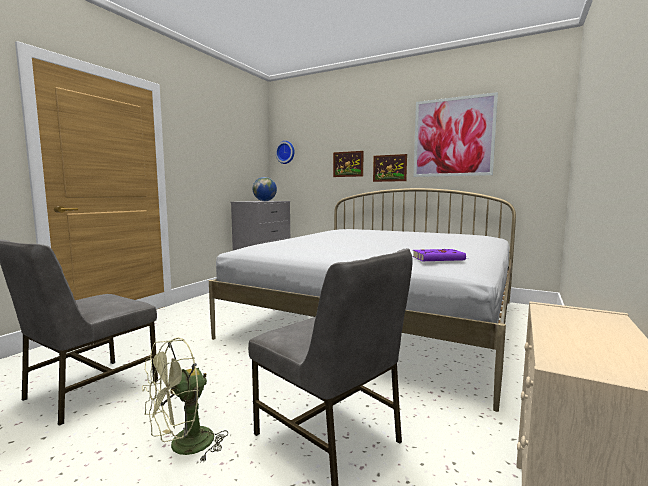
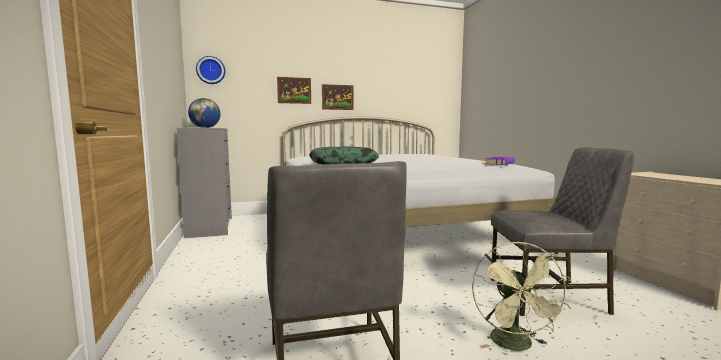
camera: 45 degrees left, 0 degrees up
(300, 240) = (343, 163): none -> pillow
(453, 137) = (389, 75): picture -> none

